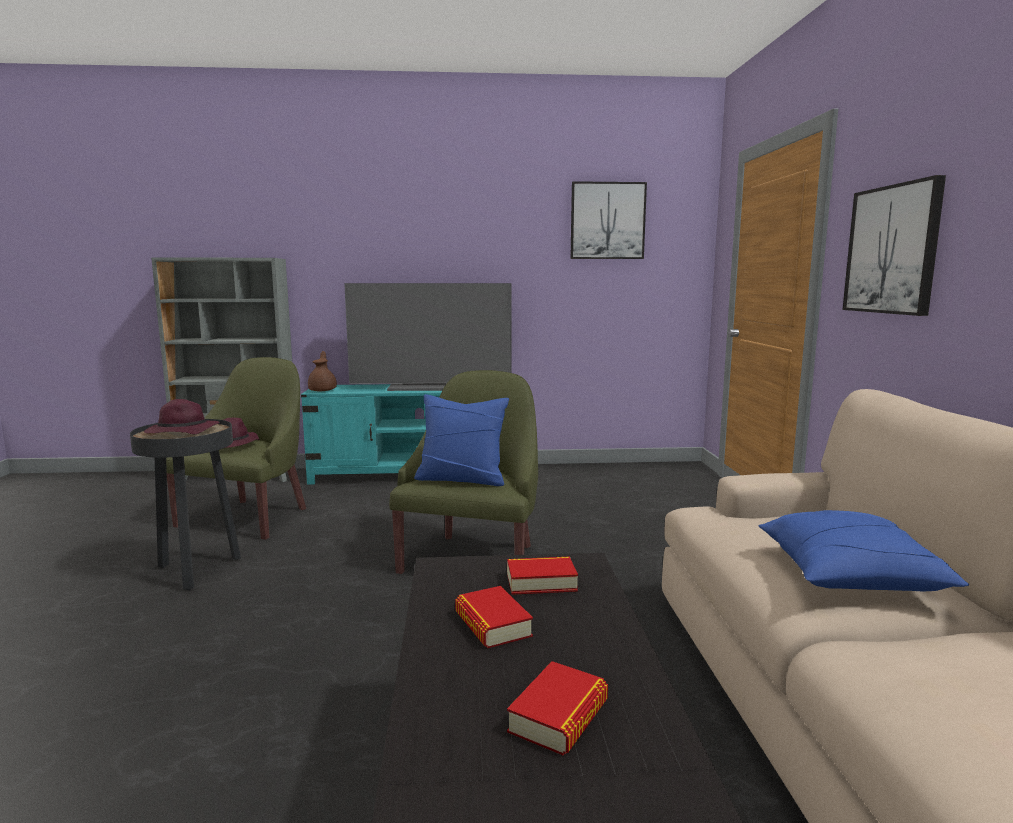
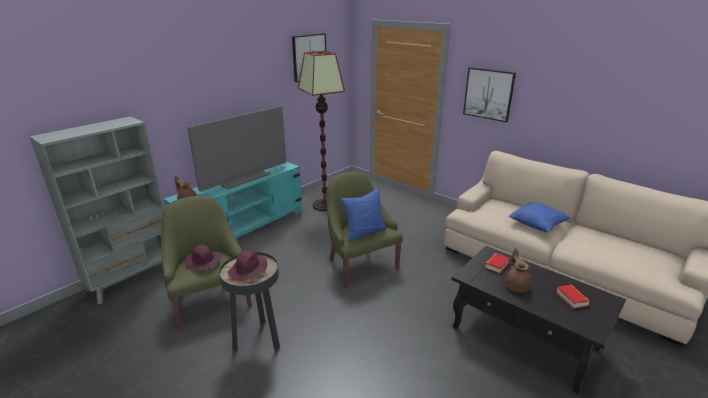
camera: 45 degrees left, 15 degrees up
(492, 624) = (516, 285): book -> brown teapot
(574, 482) = (325, 205): none -> floor lamp

